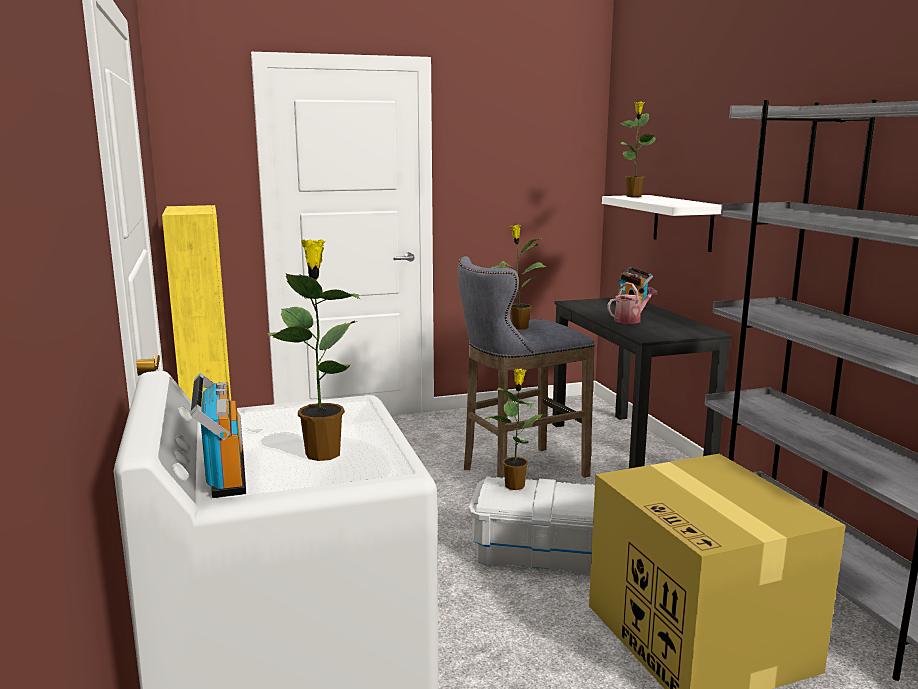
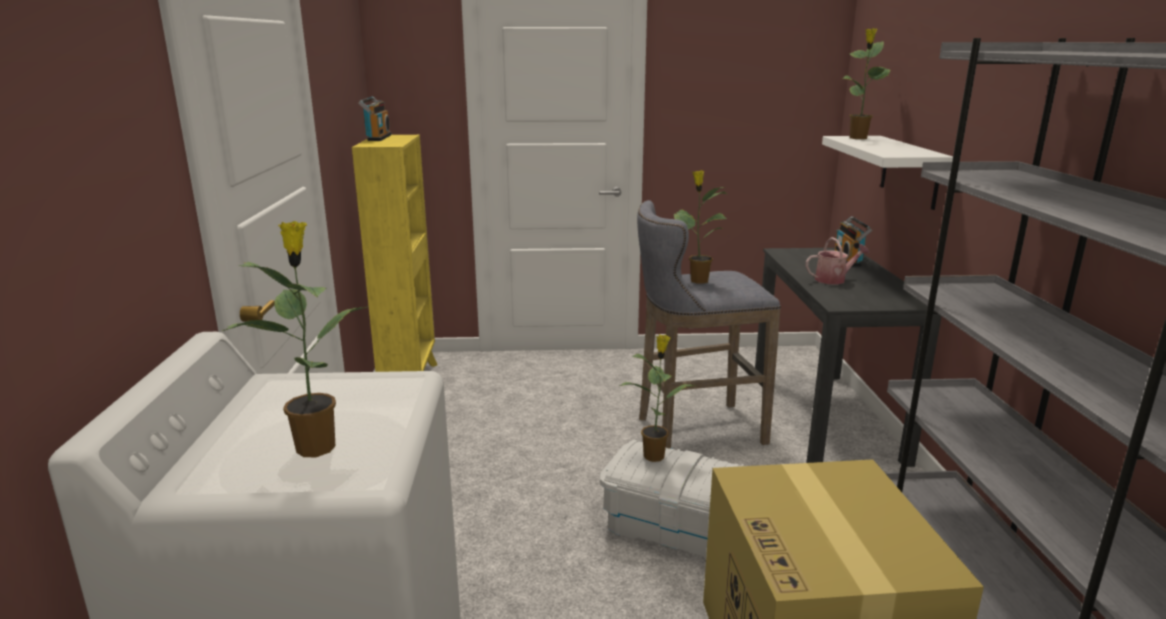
camera: 15 degrees right, 5 degrees up
(222, 474) = (201, 461): radio -> radio (377, 138)

